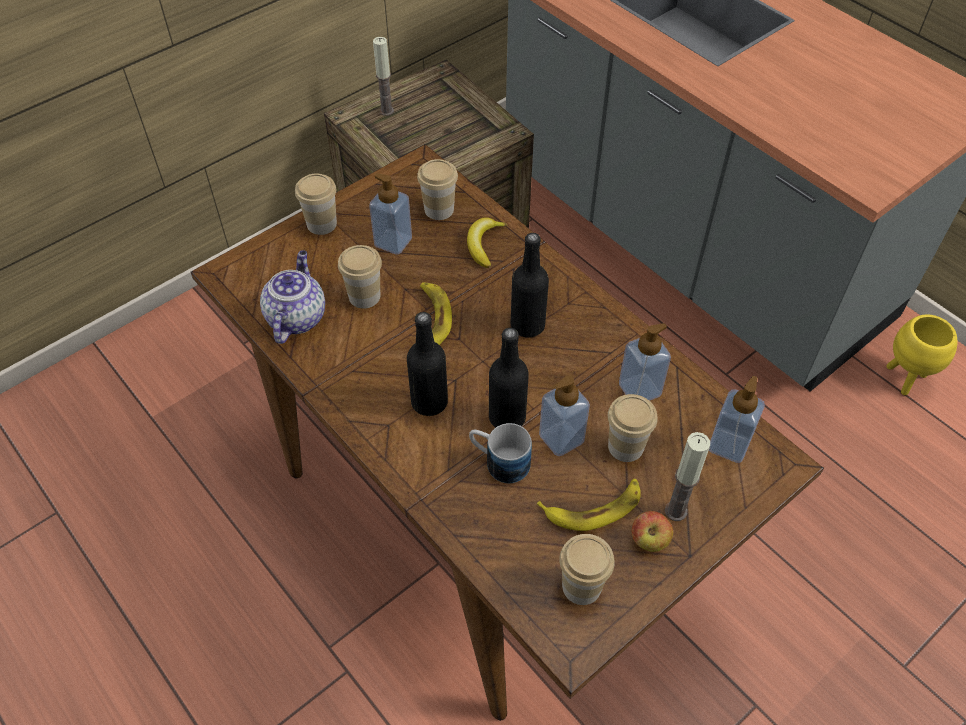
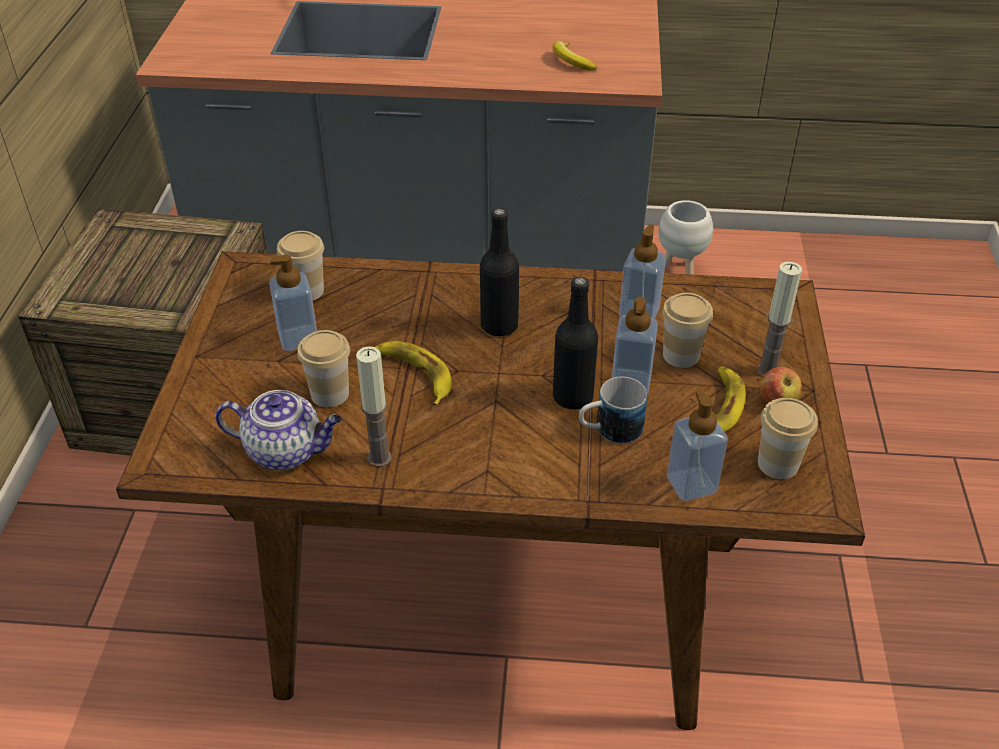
camera: 45 degrees left, 10 degrees down
(296, 317) = (286, 451): teapot -> teapot turned 135 degrees clockwise
(321, 224) = (206, 366): cup -> none
(386, 111) = (89, 279): candle -> candle (379, 458)
(429, 402) = (498, 430): black bottle -> none
(484, 245) = (383, 293): banana -> banana (571, 61)
(728, 445) = (742, 307): soap dispenser -> soap dispenser (691, 484)
(905, 379) = (680, 271): yellow planter -> white planter

